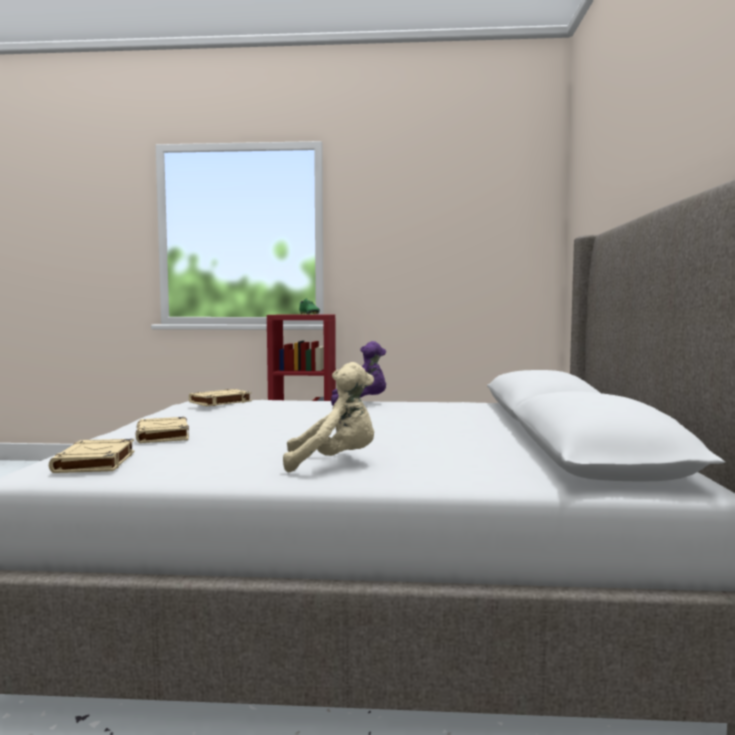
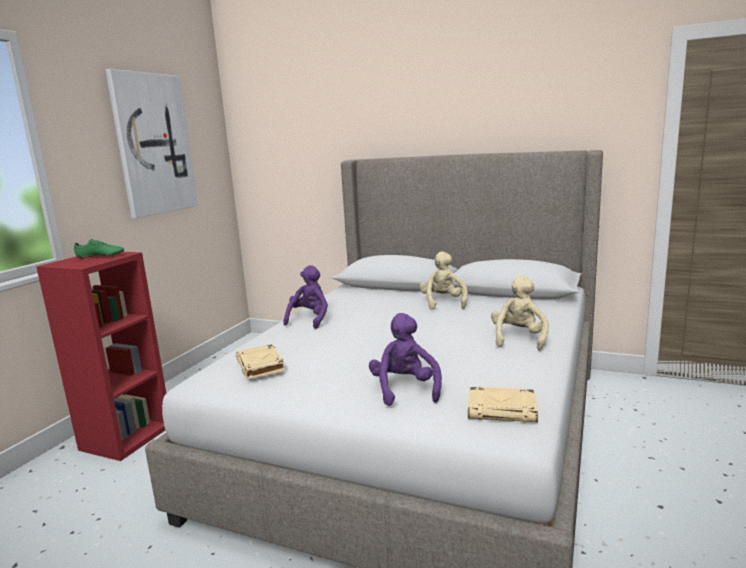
camera: 70 degrees left, 10 degrees up
(163, 435) = (405, 389): beige book -> purple plush toy
(442, 229) = (153, 144): none -> picture
(476, 432) = (443, 303): none -> beige plush toy

